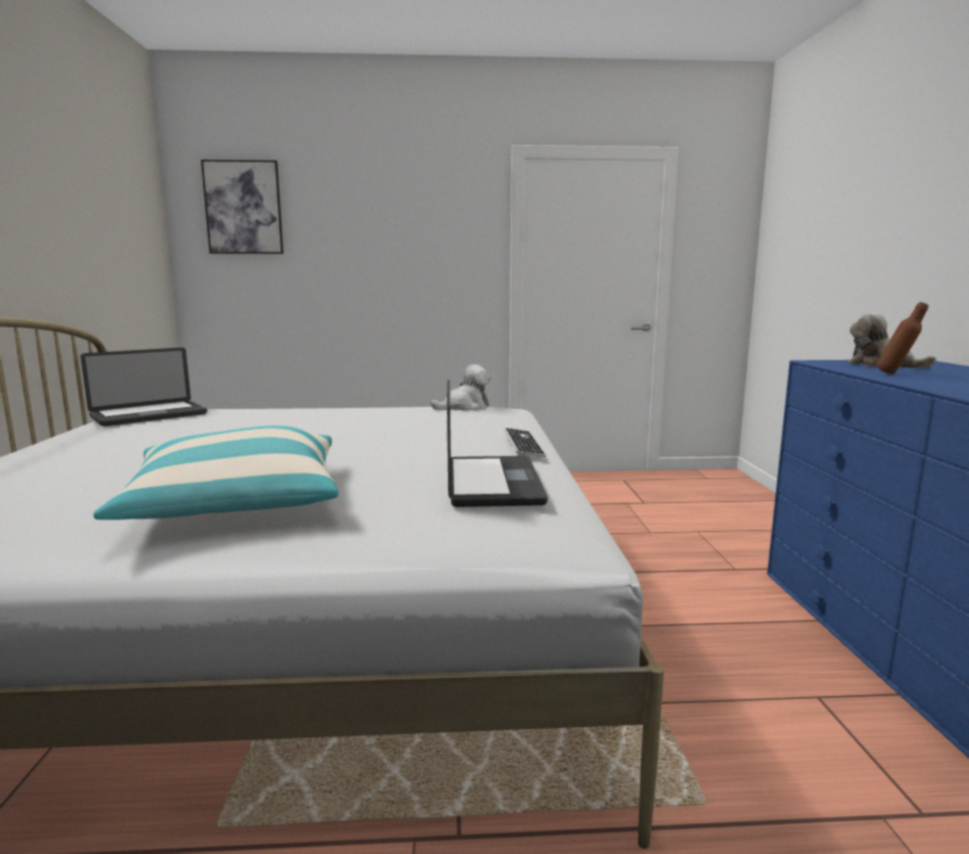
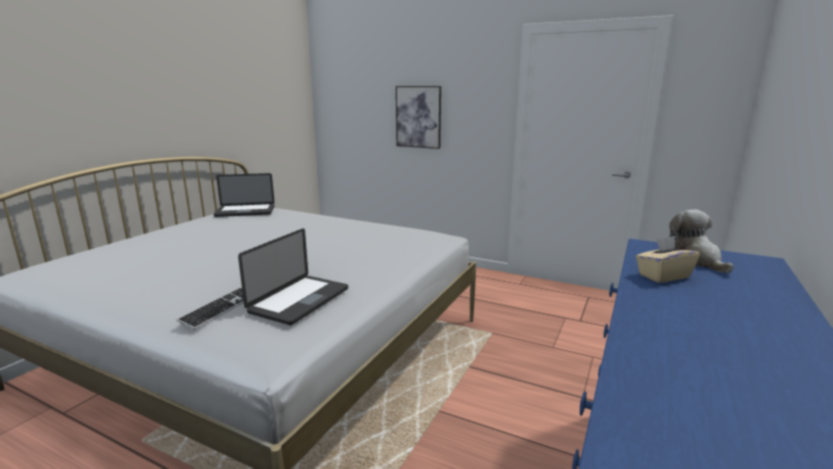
camera: 30 degrees right, 5 degrees up
(237, 501) = (177, 283): pillow -> none
(243, 207) = (350, 76): picture -> picture (418, 117)
(464, 407) = (410, 231): plush toy -> none
(523, 445) = (379, 272): keyboard -> keyboard (219, 309)
(896, 374) = (663, 276): brown bottle -> beige tissue box

